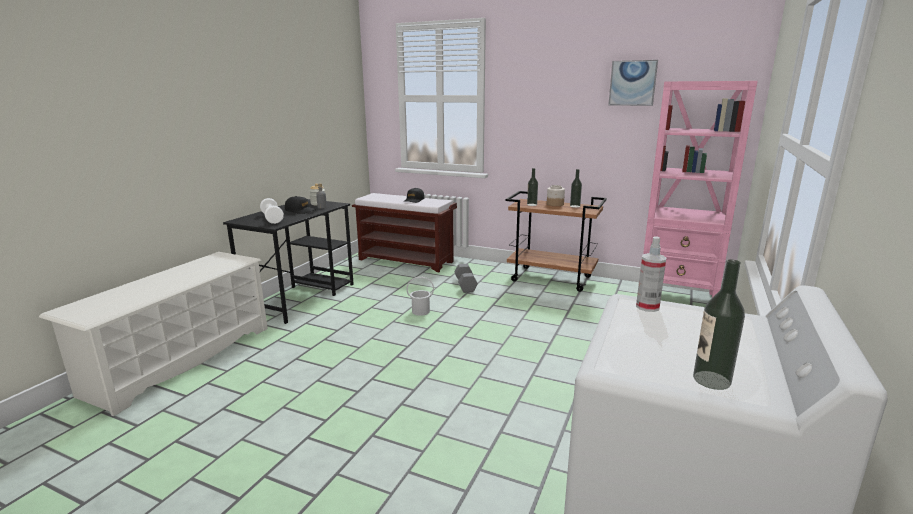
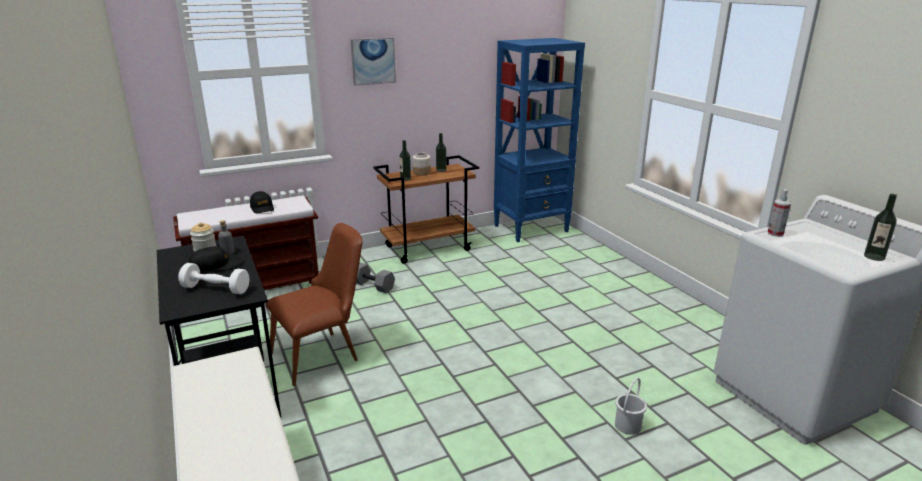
camera: 50 degrees left, 5 degrees up
(362, 307) = (323, 355): none -> brown chair
(420, 311) = (387, 329): white bucket -> white bucket (627, 425)
(632, 83) = (468, 42): picture -> picture (373, 61)
(677, 298) = (531, 228): pink bookcase -> blue bookcase

